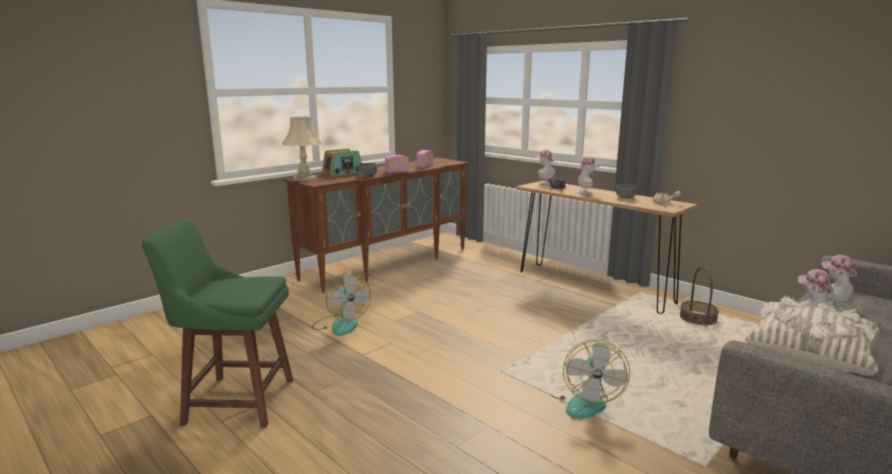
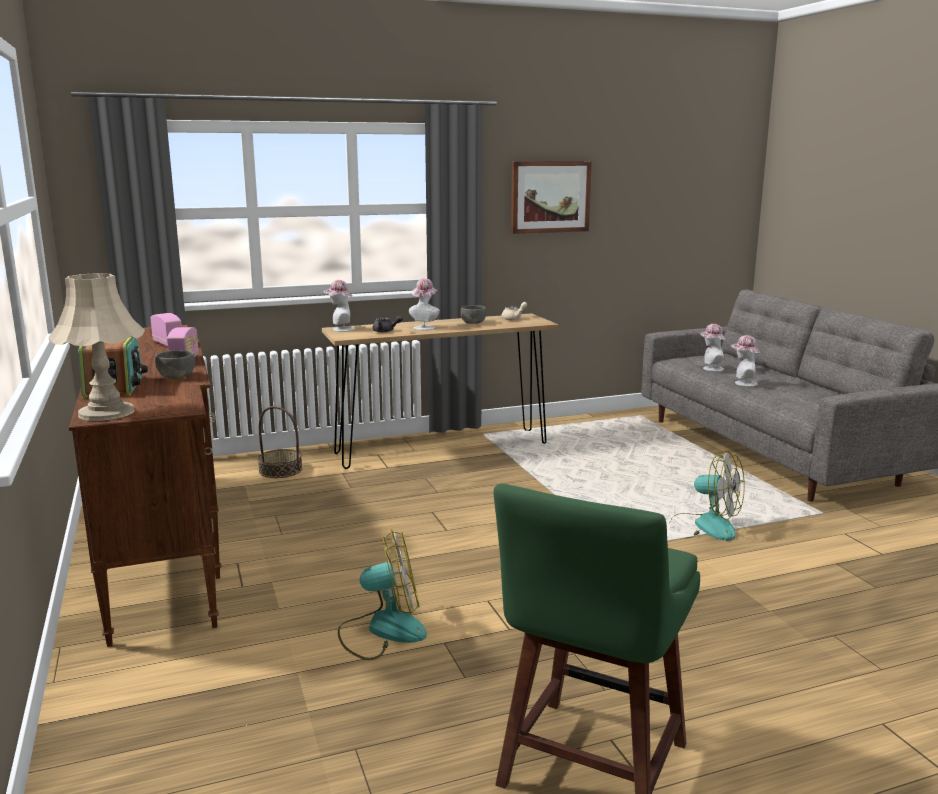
camera: 65 degrees left, 0 degrees up
(697, 318) = (569, 434): basket -> basket (280, 470)
(746, 102) = (550, 197): none -> picture
(809, 355) = (799, 399): beige pillow -> none

